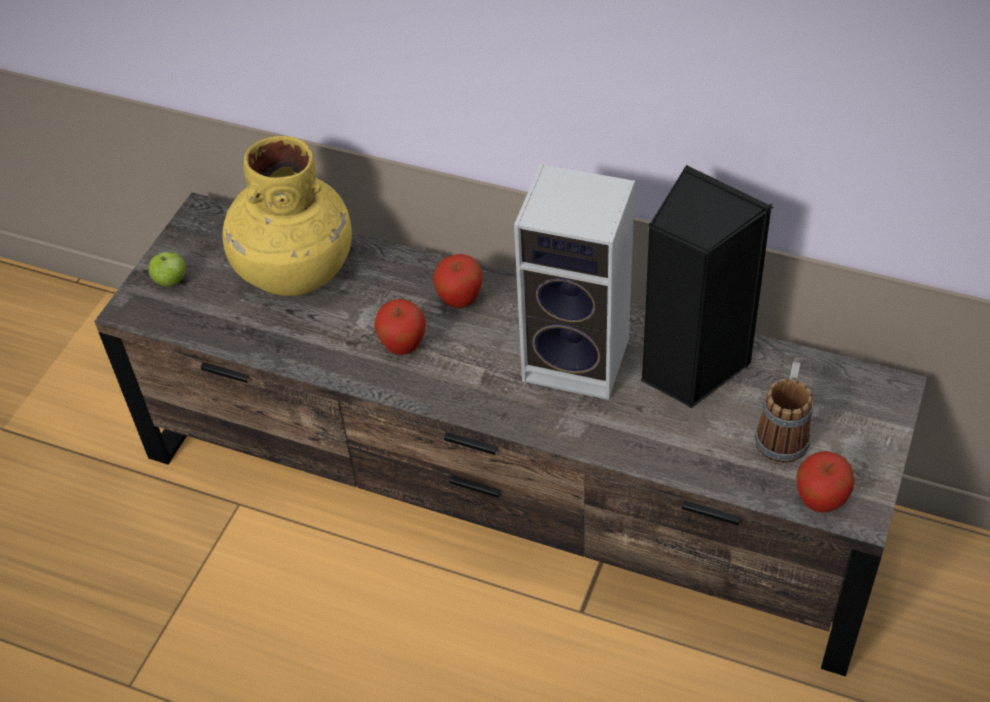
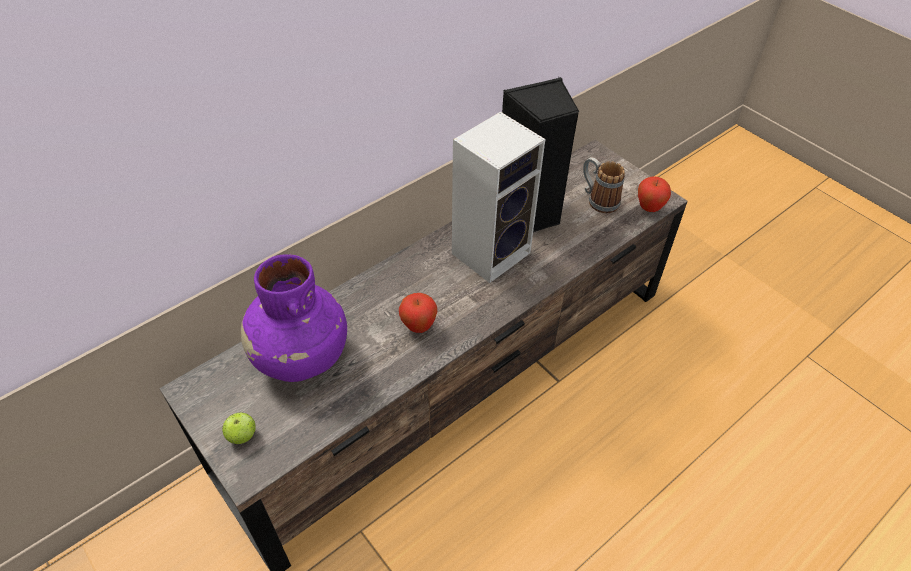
camera: 65 degrees left, 0 degrees up
(294, 271) = (301, 356): yellow vase -> purple vase
(460, 301) = (403, 283): apple -> none

